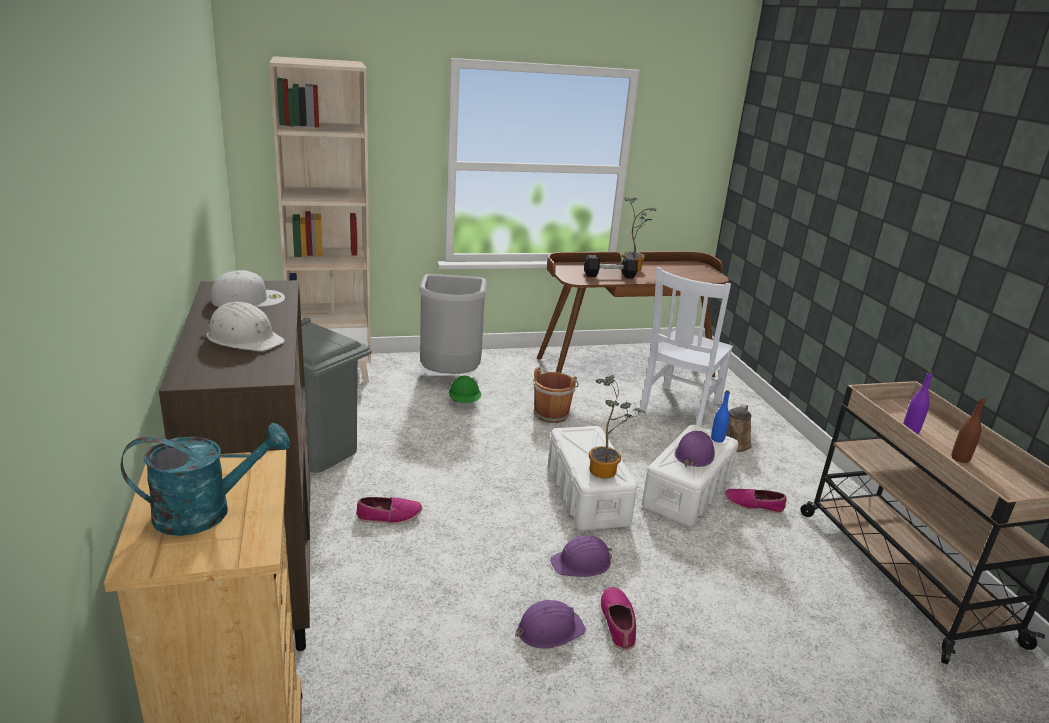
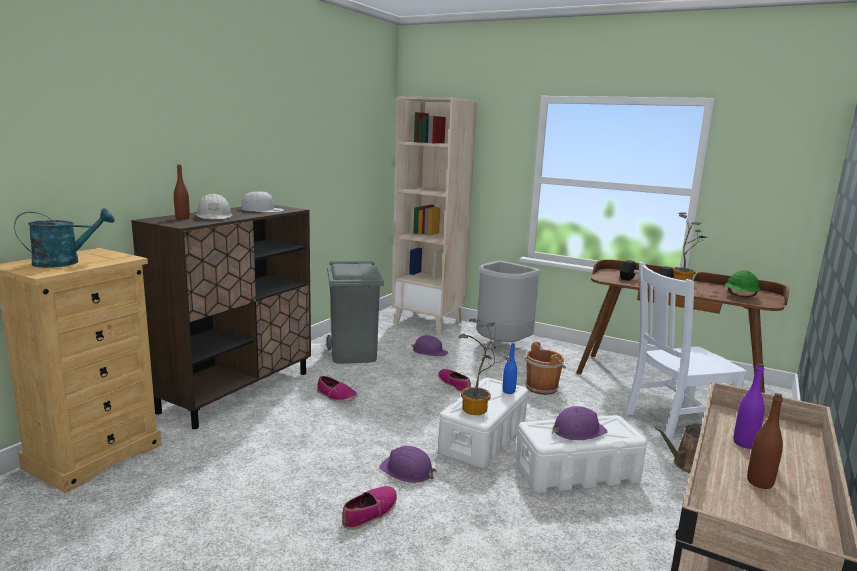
camera: 45 degrees right, 10 degrees down
(206, 512) = (65, 262): turquoise watering can -> turquoise watering can turned 60 degrees counterclockwise
(219, 359) = (182, 218): none -> brown bottle
(464, 402) = (486, 361): green hard hat -> green hard hat (740, 296)
(549, 630) = (320, 490): purple hard hat -> purple hard hat (429, 351)
(717, 439) = (623, 431): blue bottle -> blue bottle (508, 391)
(753, 505) = (630, 510): shoe -> shoe (454, 384)

